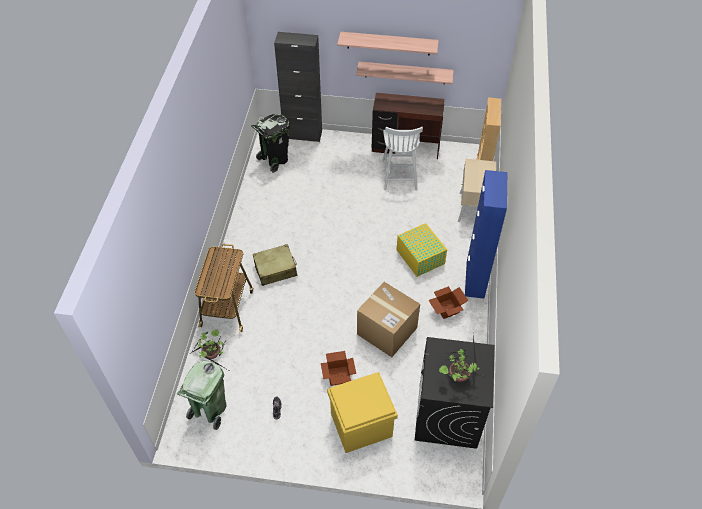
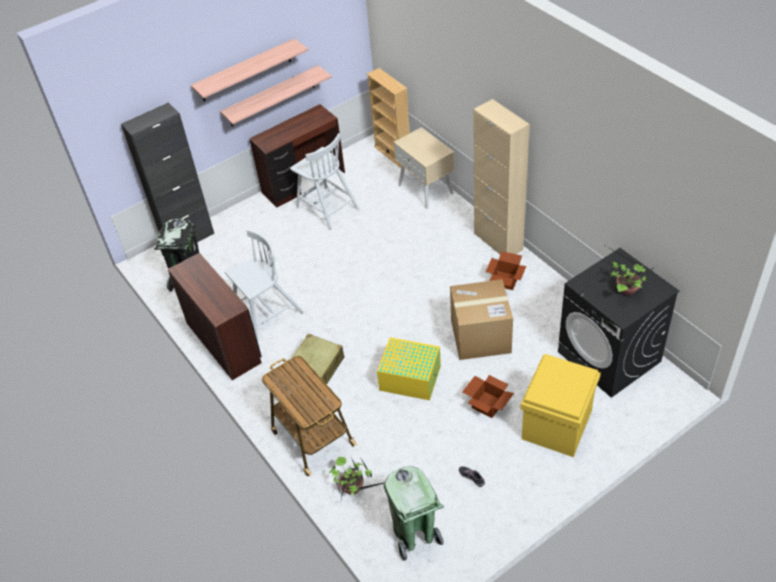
camera: 40 degrees left, 5 degrees down
(250, 212) = (224, 341): none -> brown desk
(289, 215) = (267, 314): none -> white chair
(420, 256) = (431, 258): yellow storage box -> yellow storage box (409, 378)
(475, 280) = (498, 241): blue cabinet -> beige cabinet

